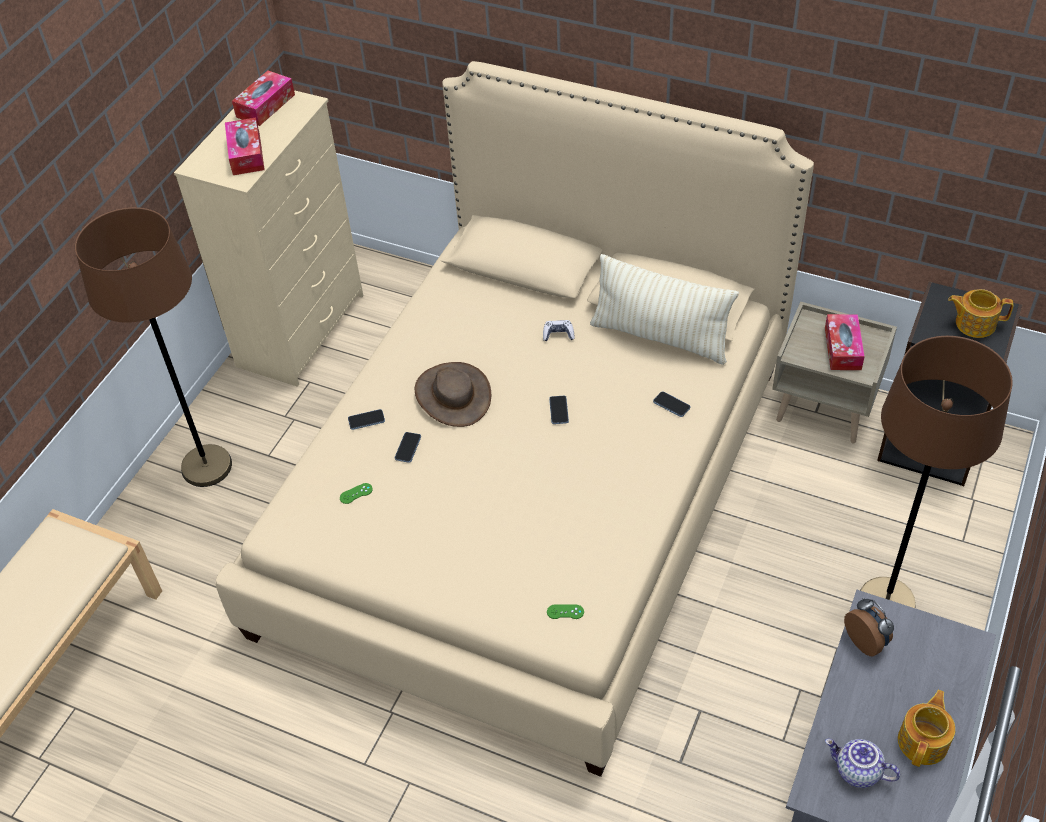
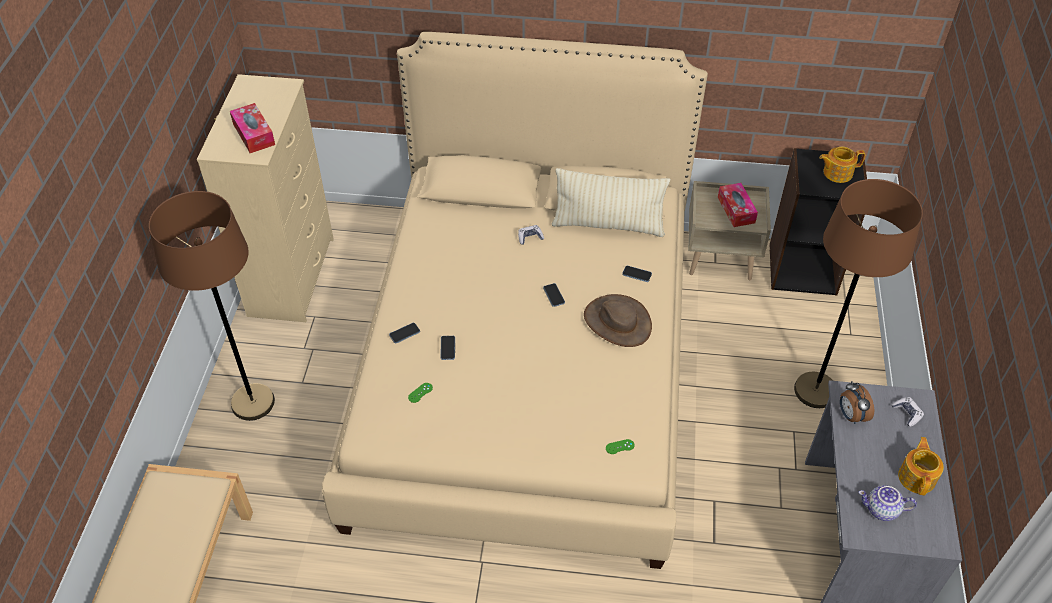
camera: 20 degrees left, 0 degrees up
(265, 106) = (253, 93): tissue box -> none
(453, 395) = (467, 300): brown hat -> brown hat (617, 322)
(866, 641) = (850, 415): alarm clock -> alarm clock turned 150 degrees counterclockwise
(944, 656) = (907, 413): none -> game controller

